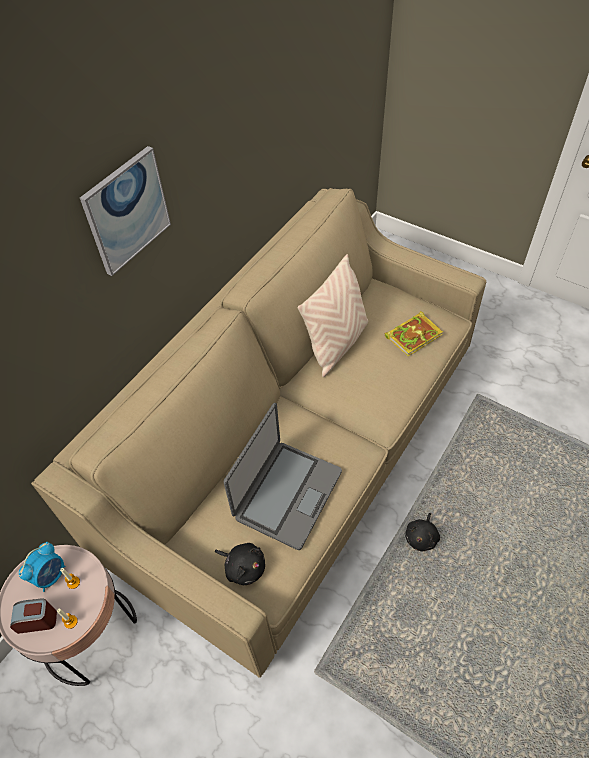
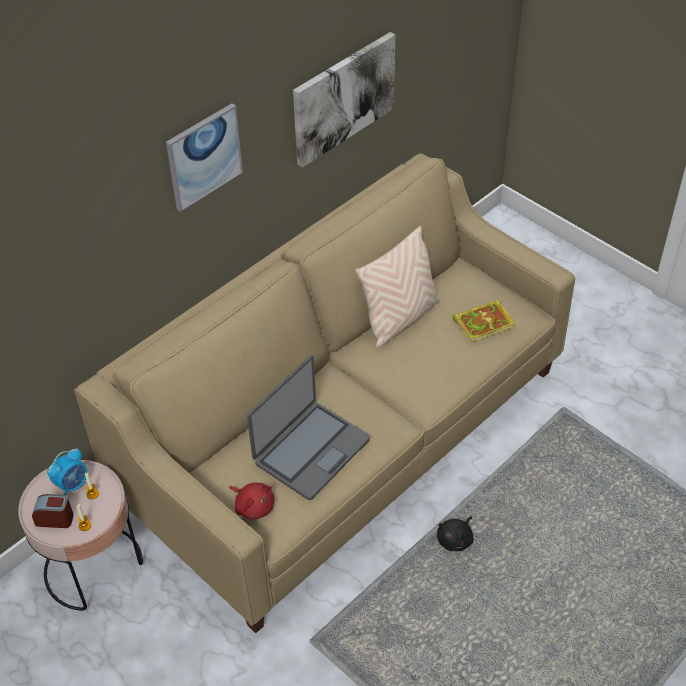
camera: 10 degrees right, 5 degrees down
(243, 567) = (253, 506): black plush toy -> red plush toy
(256, 136) = (343, 98): none -> picture

